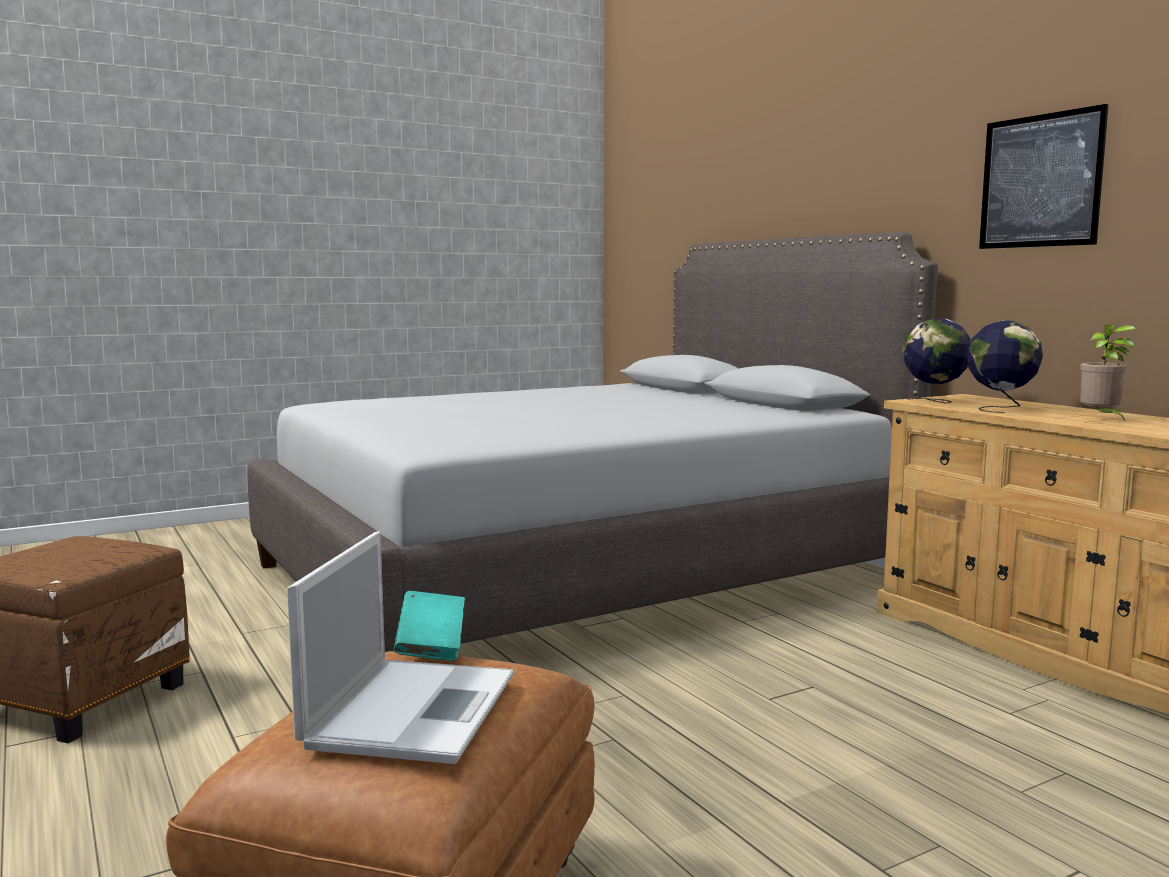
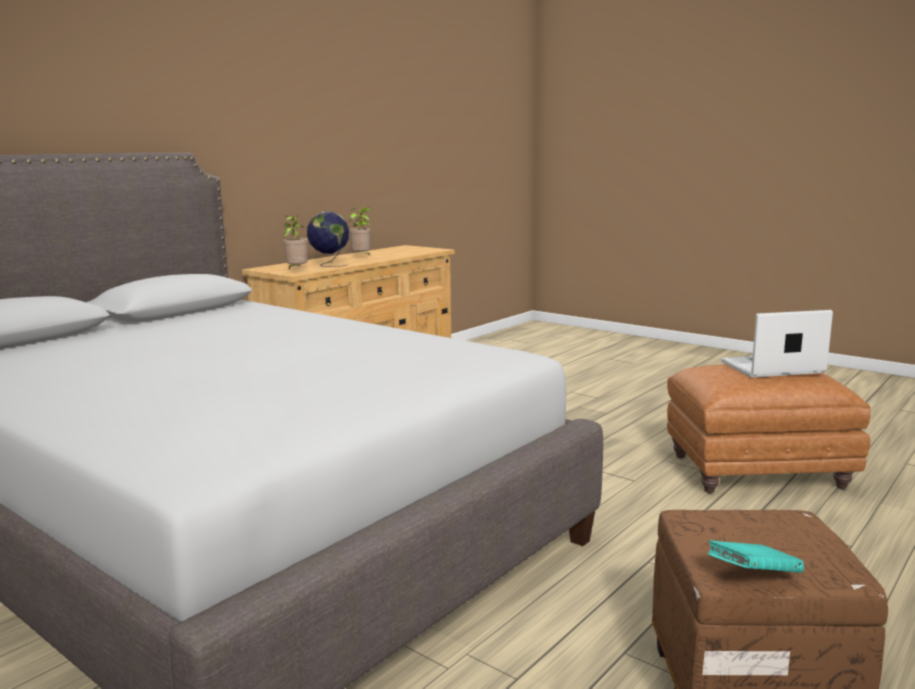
camera: 110 degrees left, 5 degrees up
(431, 647) = (716, 377): turquoise book -> turquoise book (753, 576)
(934, 401) = (296, 271): globe -> potted plant
(1040, 181) = (263, 122): picture -> none

